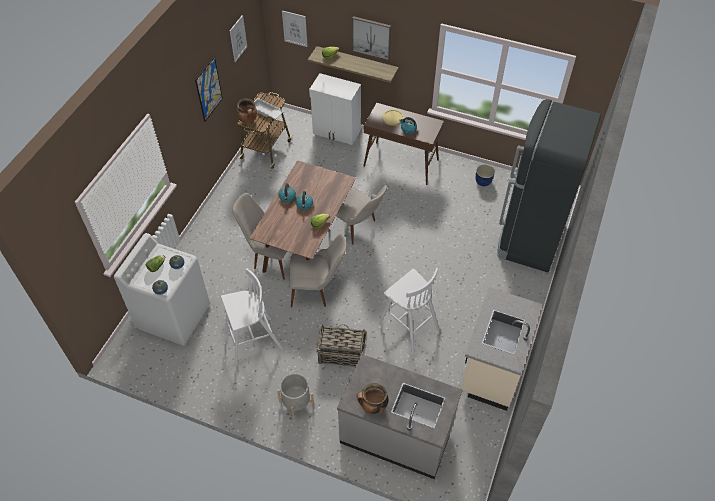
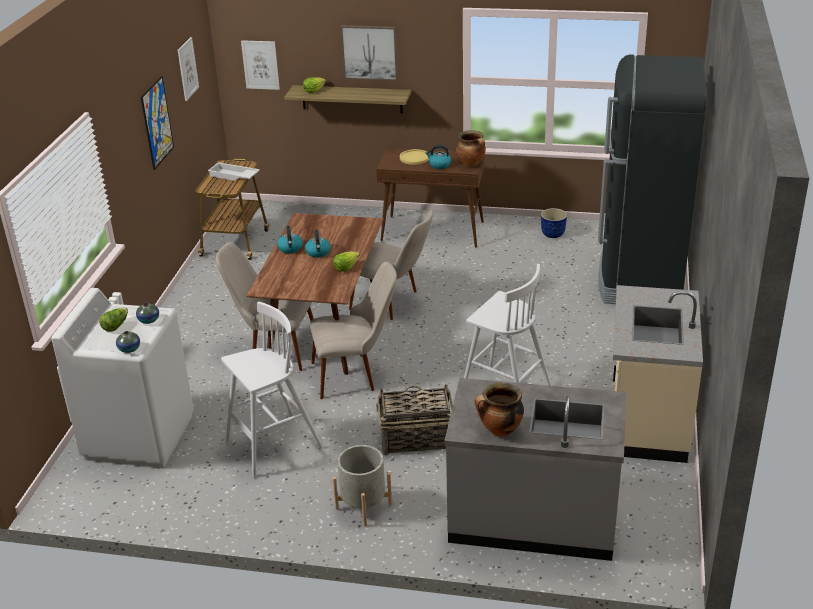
camera: 10 degrees left, 20 degrees down
(248, 121) = (210, 187): cooking pot -> cooking pot (471, 164)
(336, 132) = (331, 214): white cabinet -> none

